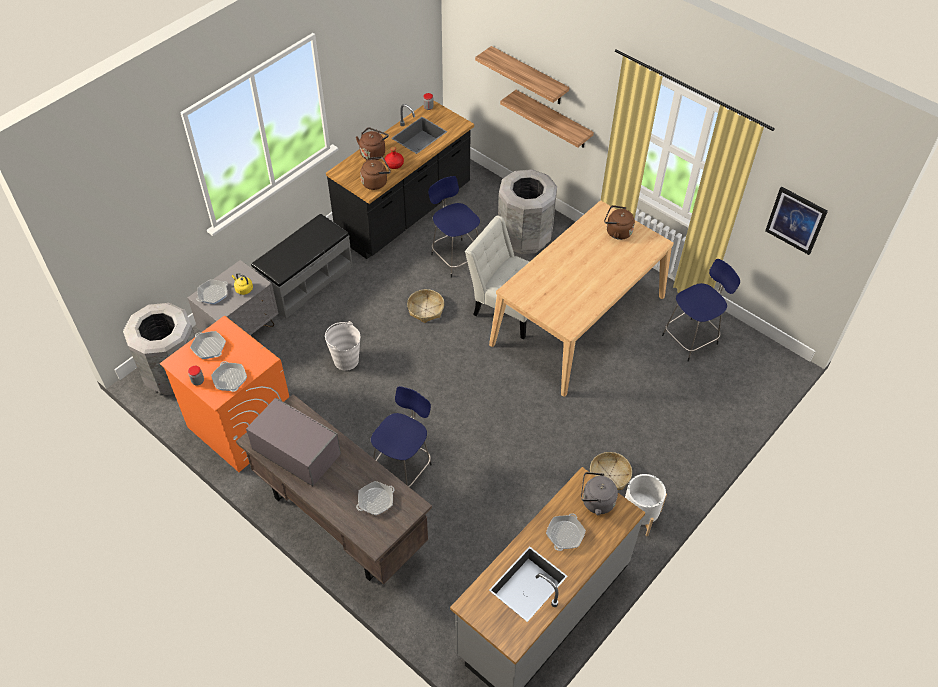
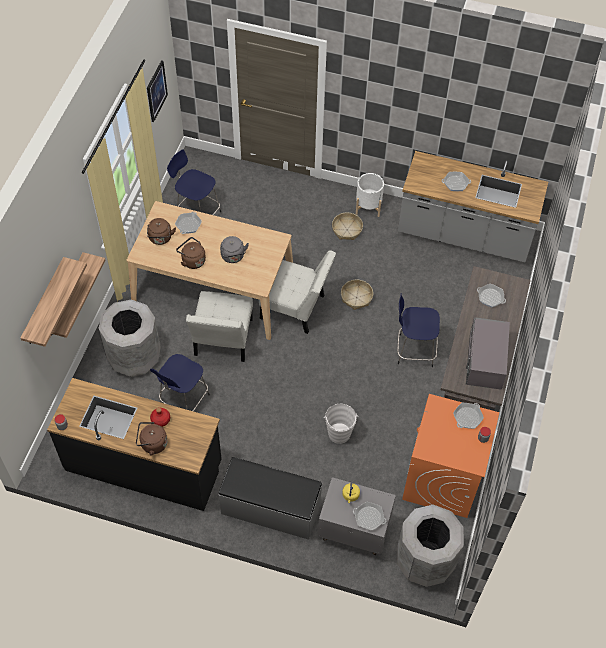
camera: 115 degrees left, 5 degrees up
(209, 347) = (449, 449): frying pan -> frying pan (188, 225)
(376, 182) = (192, 423): brown kettle -> brown kettle (192, 260)
(425, 309) = (255, 398): basket -> basket (356, 297)
(517, 381) = (296, 308): none -> white chair
(595, 502) = (423, 175): grey kettle -> grey kettle (233, 257)

